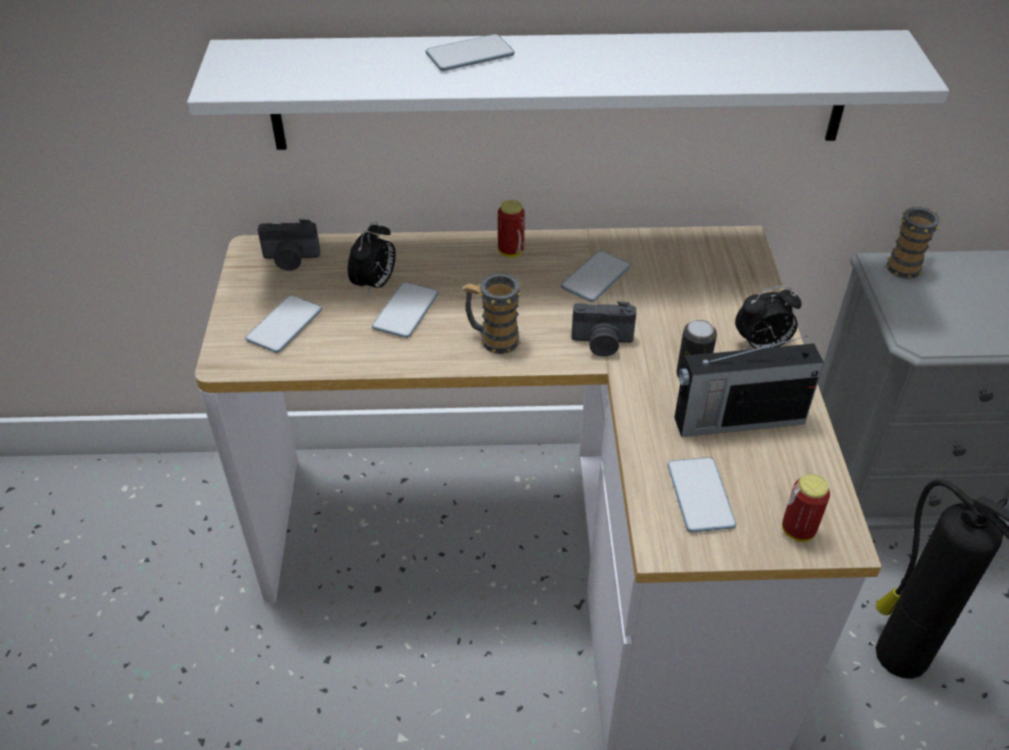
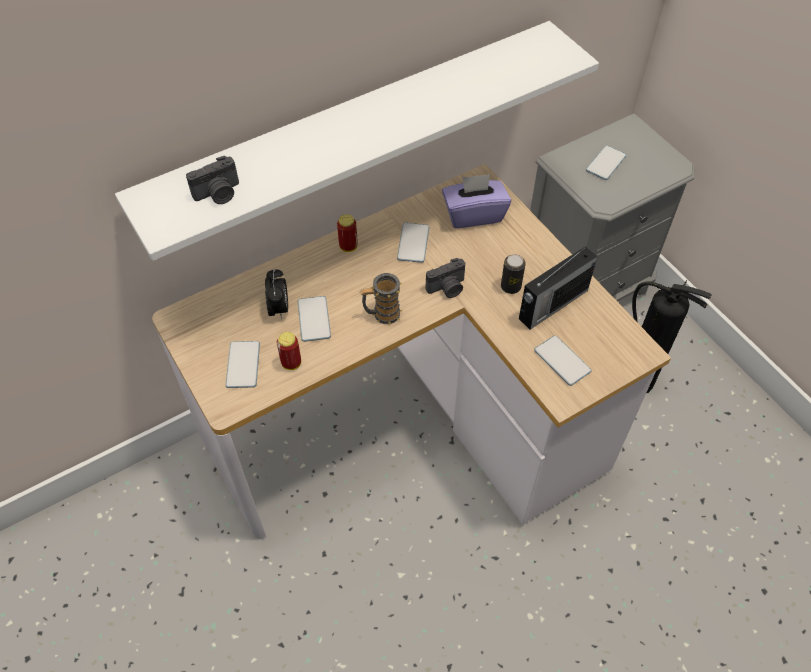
camera: 30 degrees left, 10 degrees up
(291, 259) = (207, 315): camera -> camera (218, 194)
(470, 55) = (307, 139): phone -> phone (605, 163)
(702, 275) = (474, 214): none -> purple tissue box
(761, 346) = (535, 250): alarm clock -> none
(797, 531) = (621, 357): can -> can (291, 363)
(906, 265) = (570, 154): mug -> none

